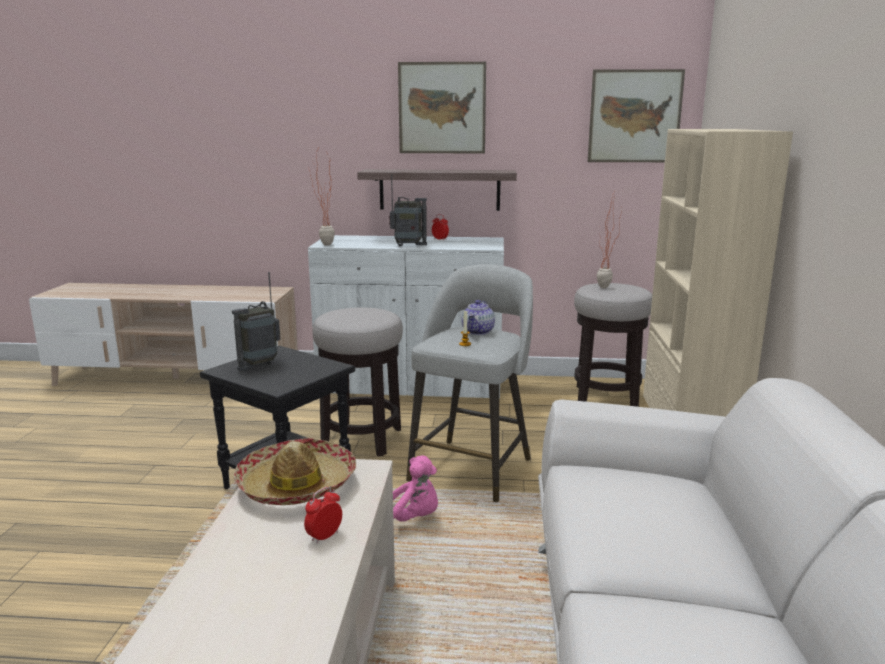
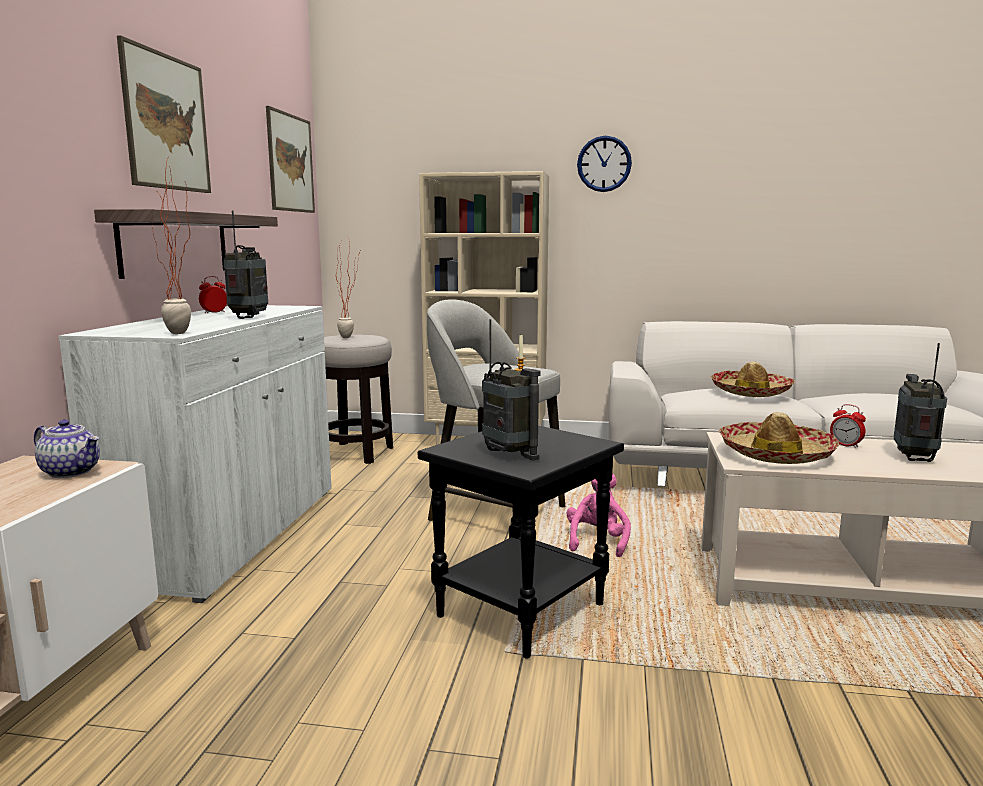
camera: 85 degrees left, 5 degrees down
(260, 575) = (914, 458): none -> radio
(362, 439) = (400, 566): stool -> none
(478, 331) = (480, 366): teapot -> teapot (71, 472)
(629, 515) = (751, 392): none -> hat
(838, 114) = (604, 164): none -> wall clock

